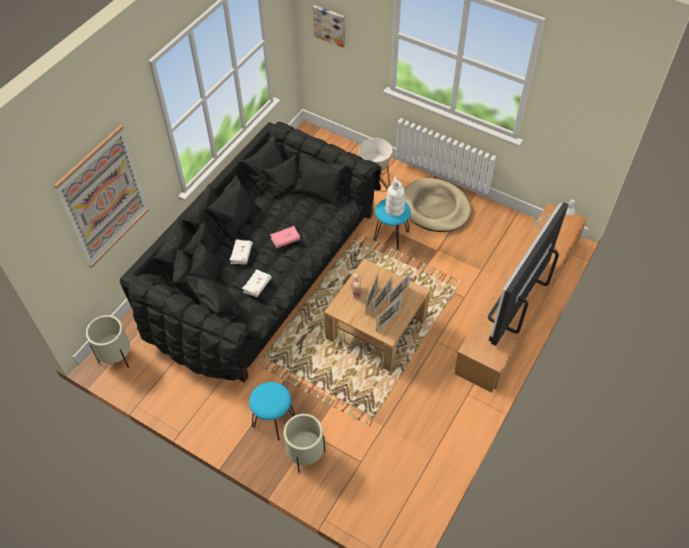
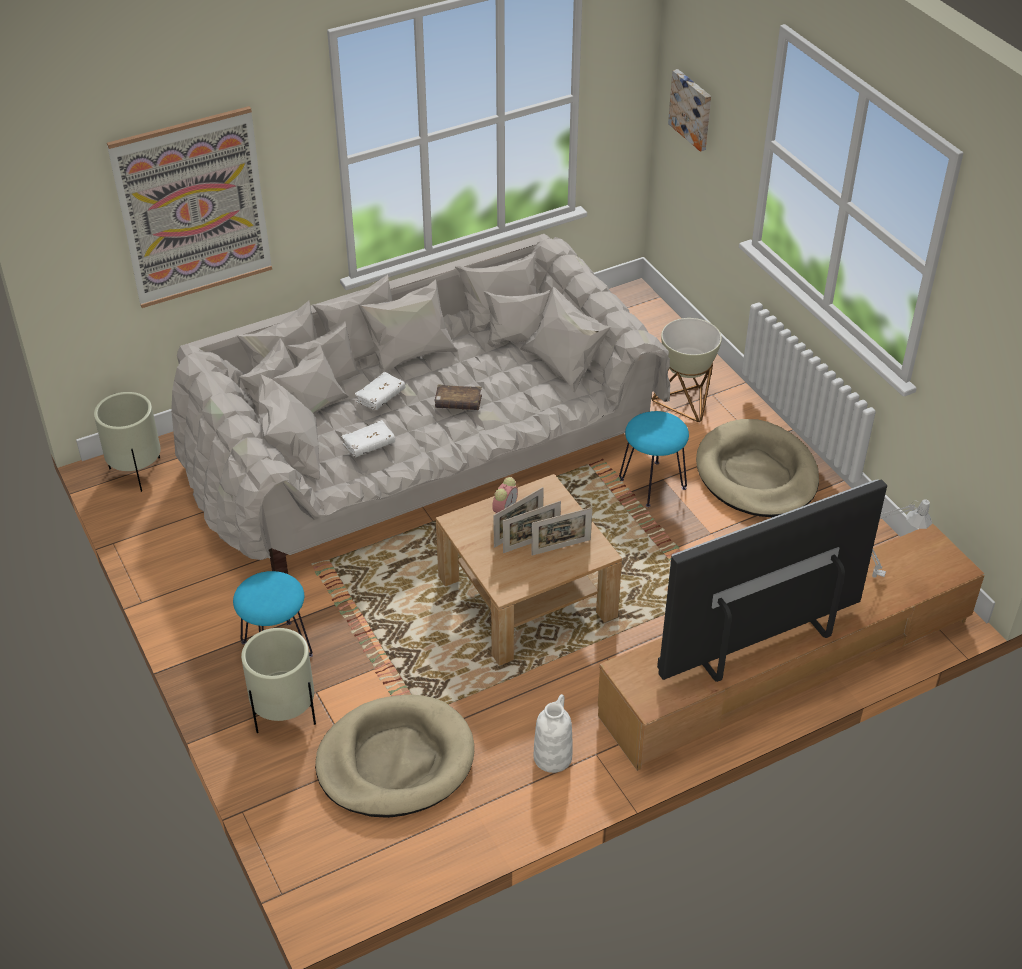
camera: 30 degrees right, 10 degrees down
(261, 270) = (418, 448): black sofa -> white sofa
(285, 240) = (458, 403): pink book -> brown book
(378, 449) = (395, 760): none -> beige dog bed
(388, 320) = (521, 570): picture frame -> none
(394, 209) = (658, 429): white vase -> white vase (552, 756)

